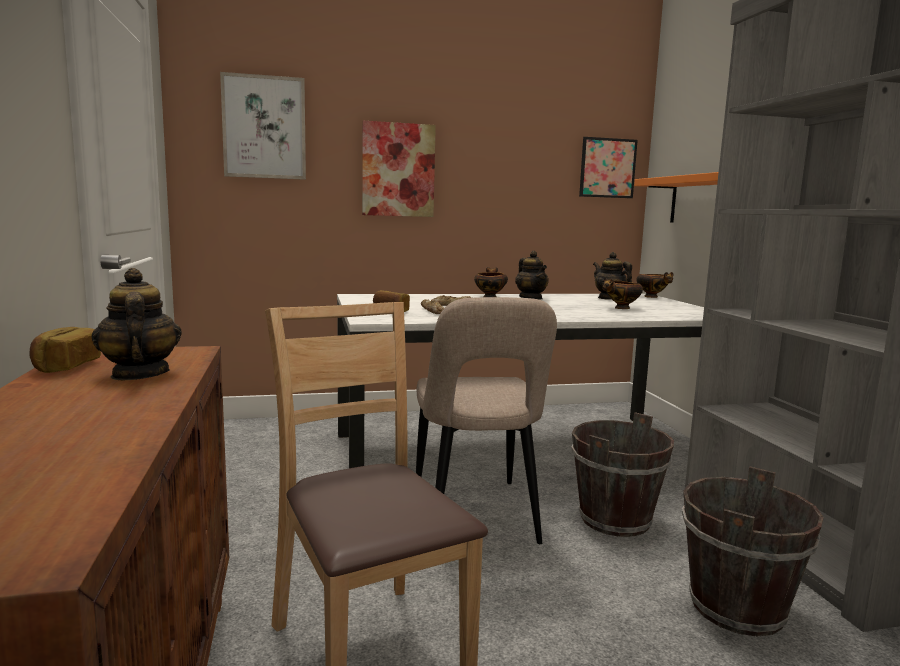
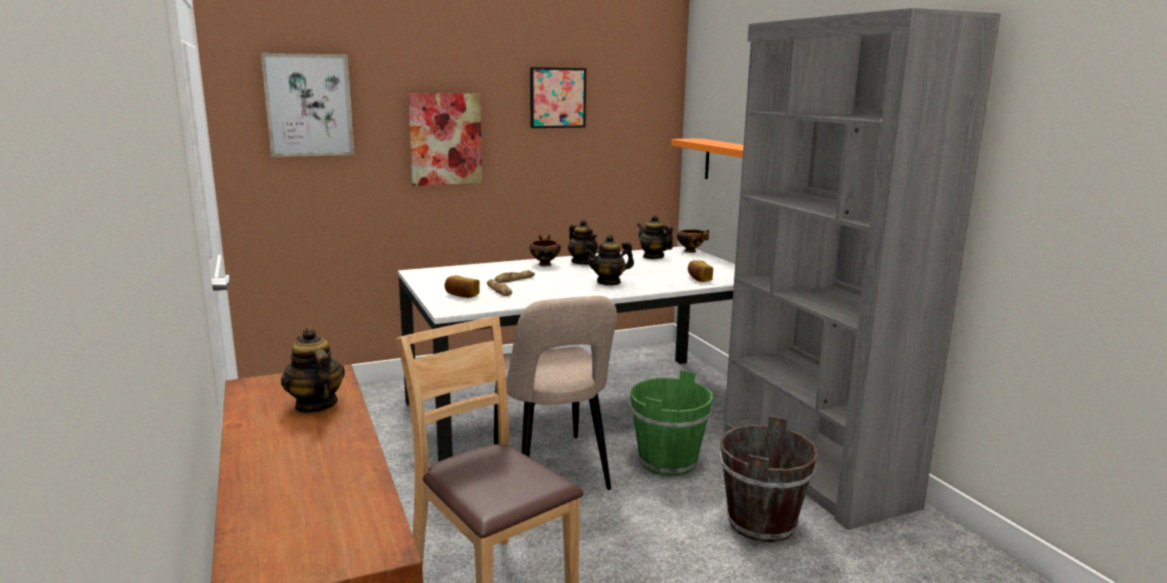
camera: 10 degrees left, 5 degrees up
(65, 366) = (248, 402): bread -> bread (698, 279)
(556, 311) = (609, 282): none -> teapot
(607, 168) = (645, 124): picture -> picture (557, 98)
(615, 520) = (668, 462): brown bucket -> green bucket
(621, 308) = (665, 273): bowl -> none

